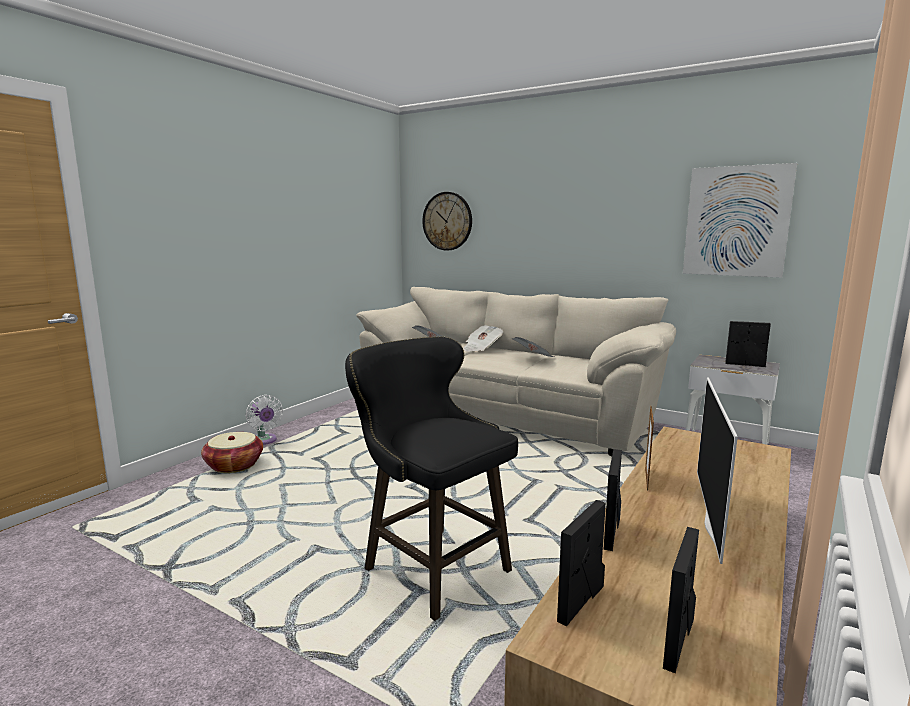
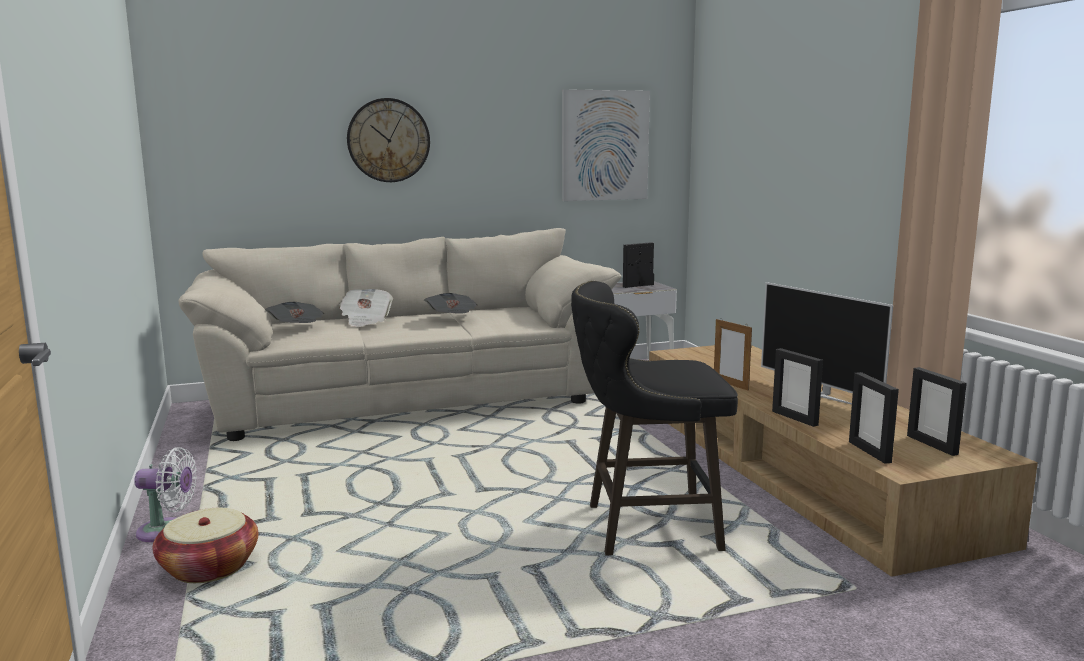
camera: 50 degrees left, 0 degrees up
(447, 221) = (240, 145): wall clock -> wall clock (388, 140)

